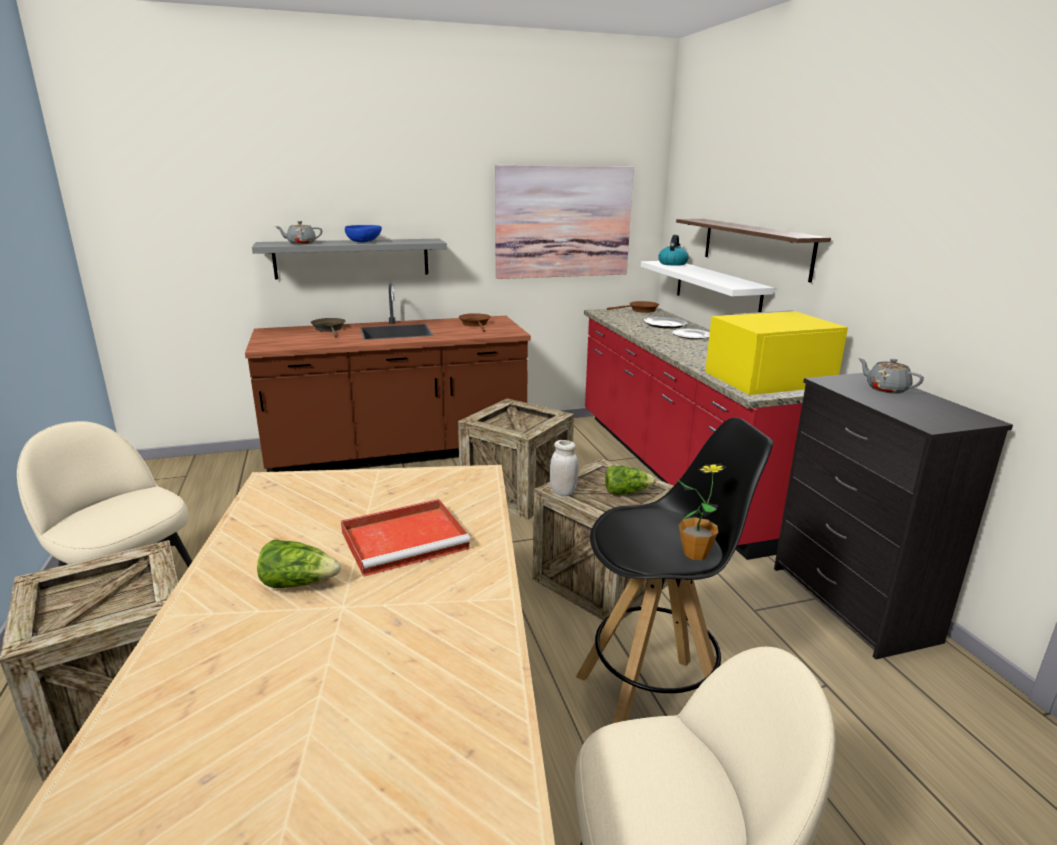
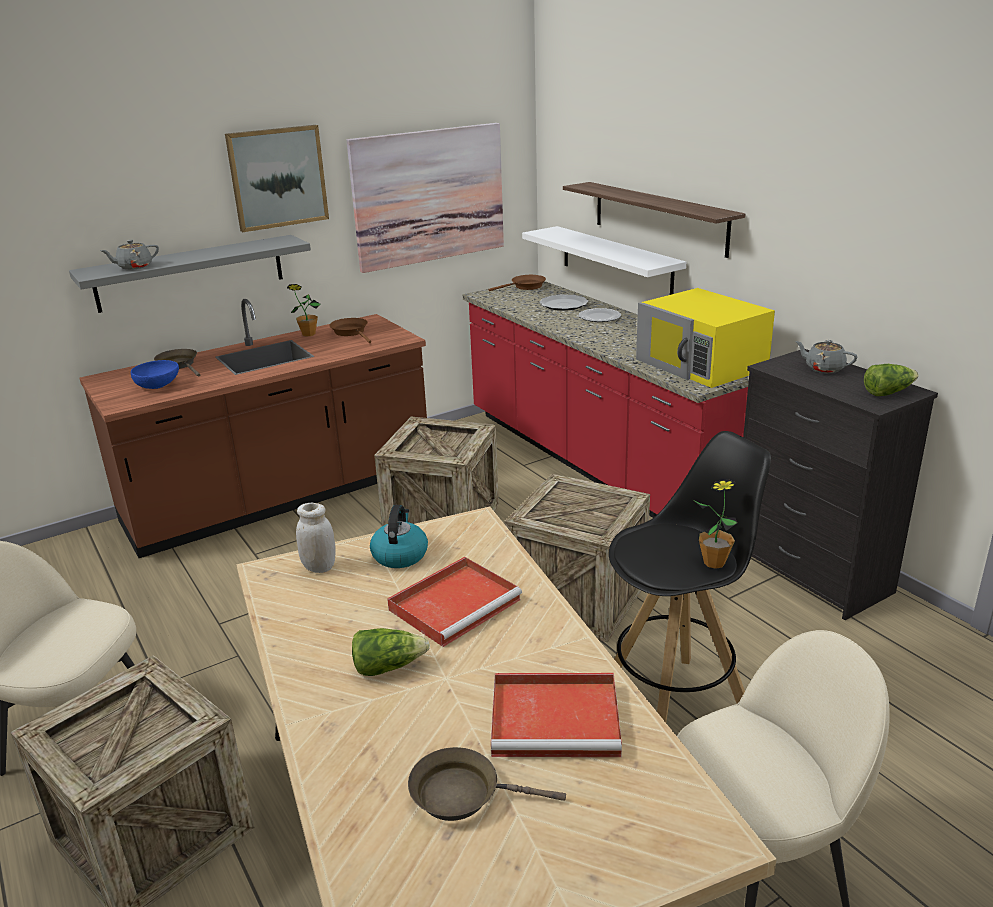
camera: 15 degrees left, 5 degrees up
(260, 734) = (462, 794): none -> brown frying pan
(364, 242) = (210, 254): blue bowl -> blue bowl (158, 385)
(420, 676) = (558, 719): none -> red tray
(433, 189) = (277, 177): none -> picture
(442, 322) = (308, 334): none -> potted plant
(563, 492) = (535, 519): white jar -> white jar (319, 567)
(626, 492) = (597, 507): lettuce -> lettuce (888, 392)
(672, 263) = (559, 233): kettle -> kettle (400, 555)
(767, 378) = (702, 364): yellow microwave -> yellow microwave turned 90 degrees counterclockwise

